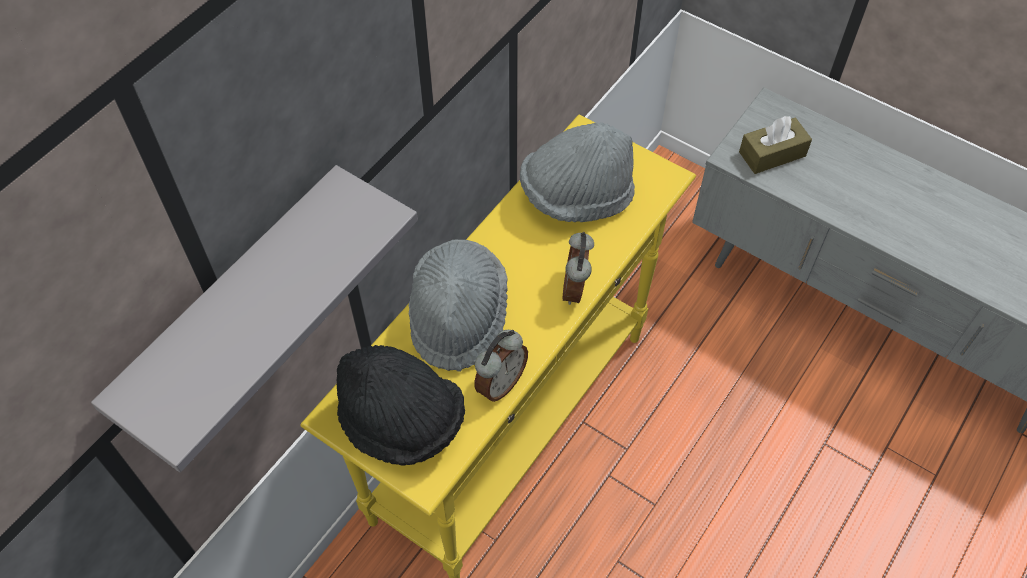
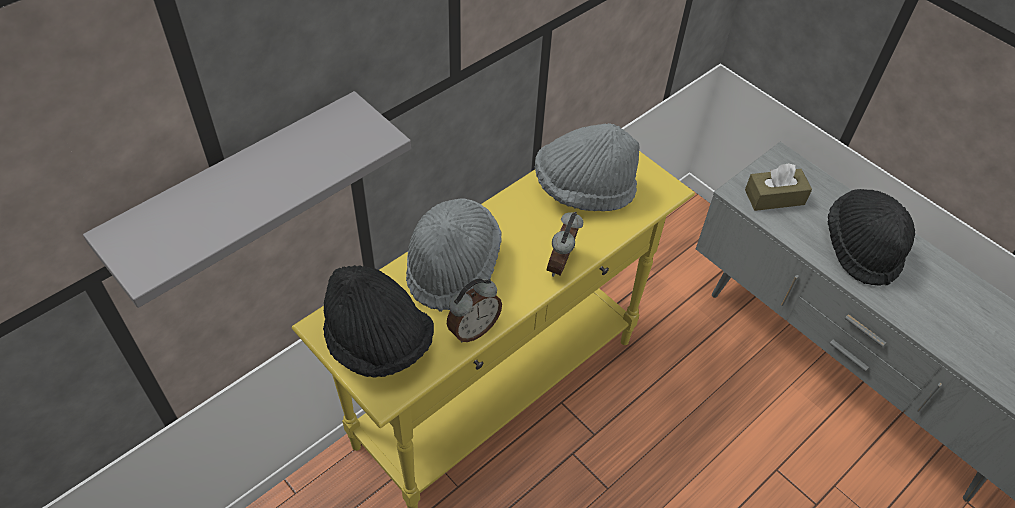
camera: 10 degrees right, 5 degrees down
(875, 193) = (862, 248): none -> black hat

